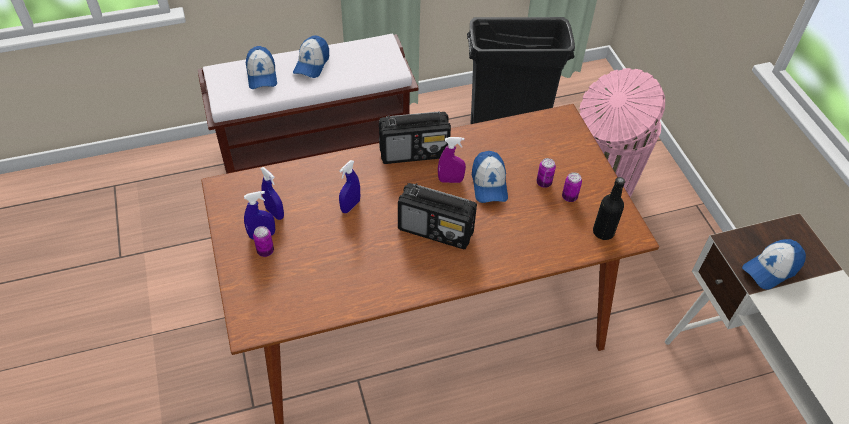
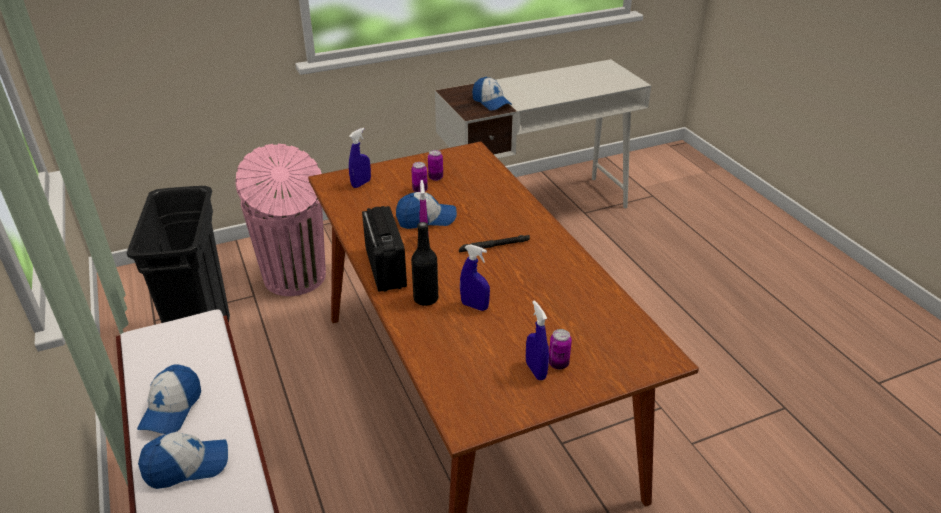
camera: 95 degrees left, 15 degrees down
(275, 213) = (498, 365): blue spray bottle -> blue spray bottle (361, 184)
(312, 64) = (171, 408): cap -> cap turned 90 degrees clockwise
(436, 230) = (494, 246): radio -> black flashlight
(603, 232) = (473, 163): black bottle -> black bottle (426, 299)

